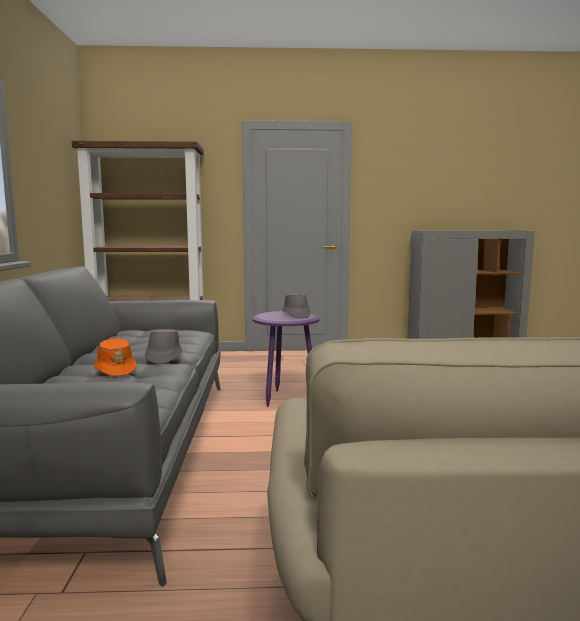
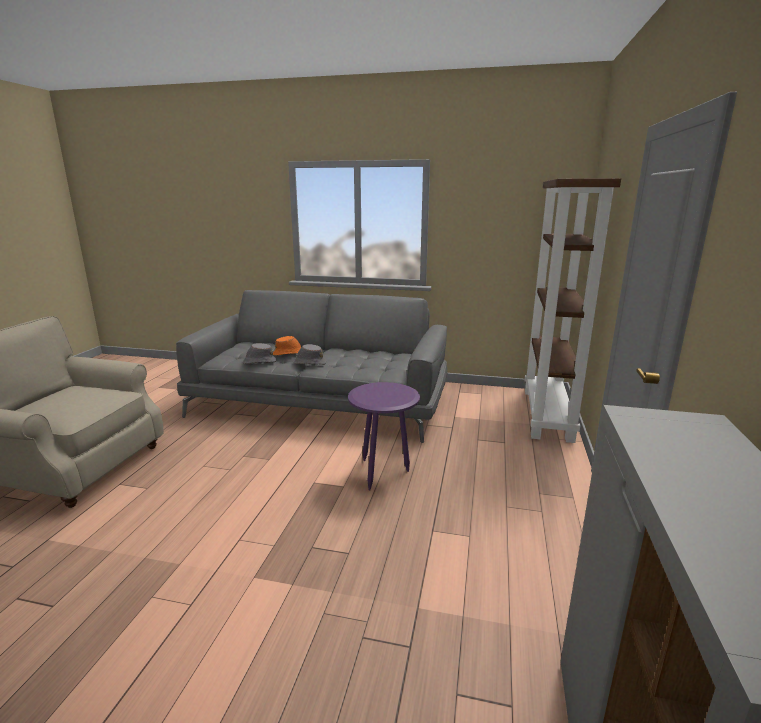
camera: 105 degrees right, 10 degrees up
(295, 315) = (384, 398): grey hat -> grey hat (259, 362)

